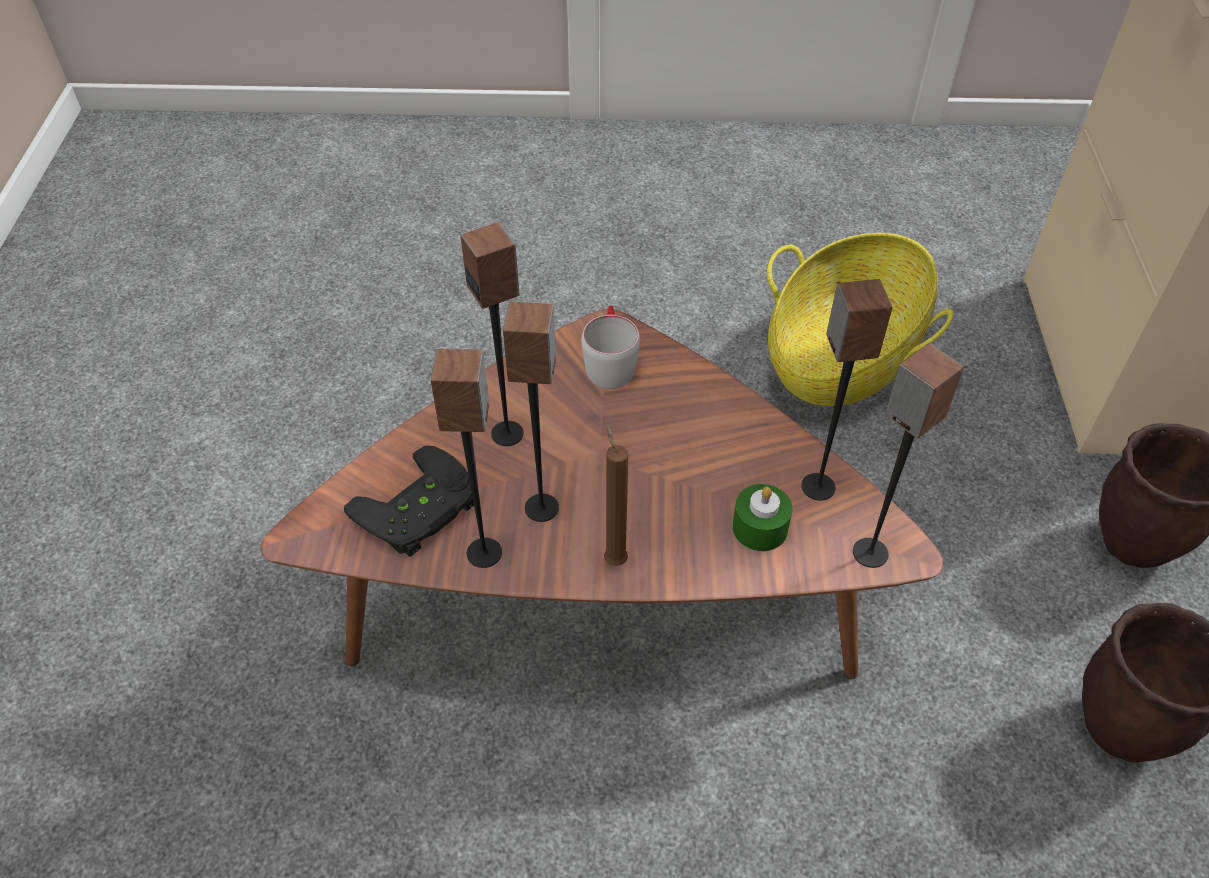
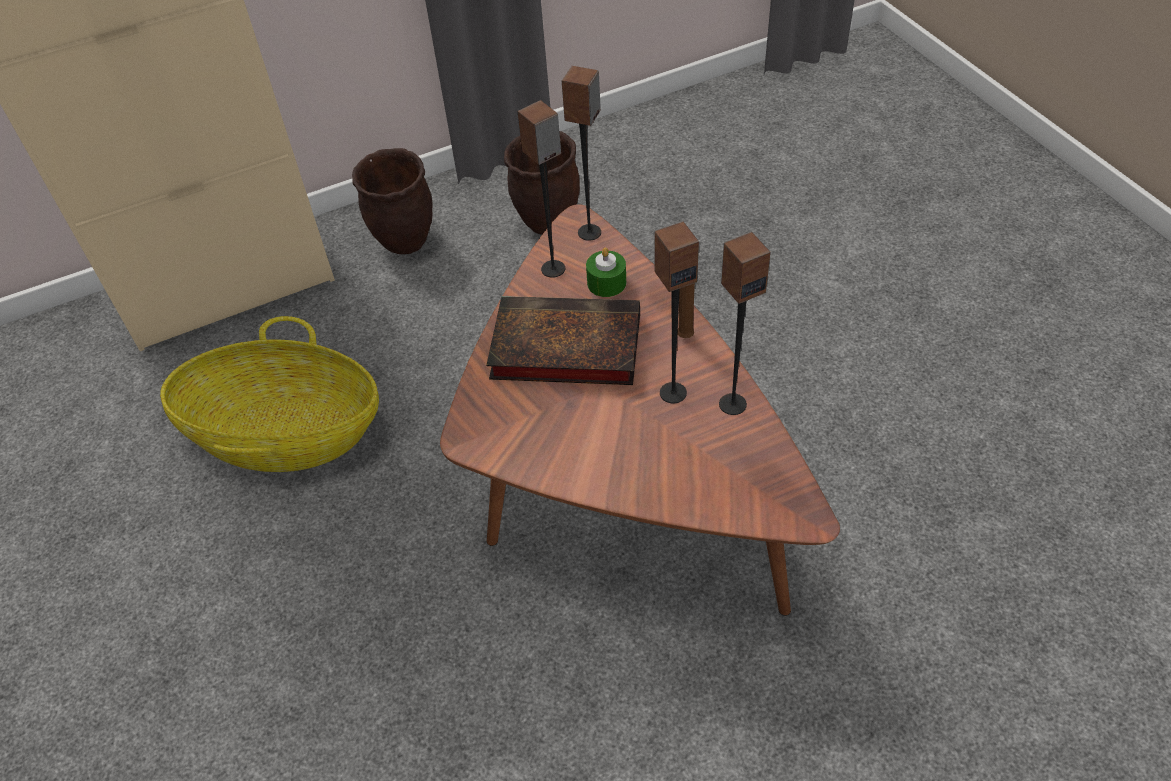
camera: 115 degrees left, 0 degrees up
(421, 512) = (729, 457): black game controller -> none
(508, 433) = (621, 445): speaker -> none
(609, 362) = (505, 420): grey mug -> none
(678, 442) = (562, 348): none -> book

